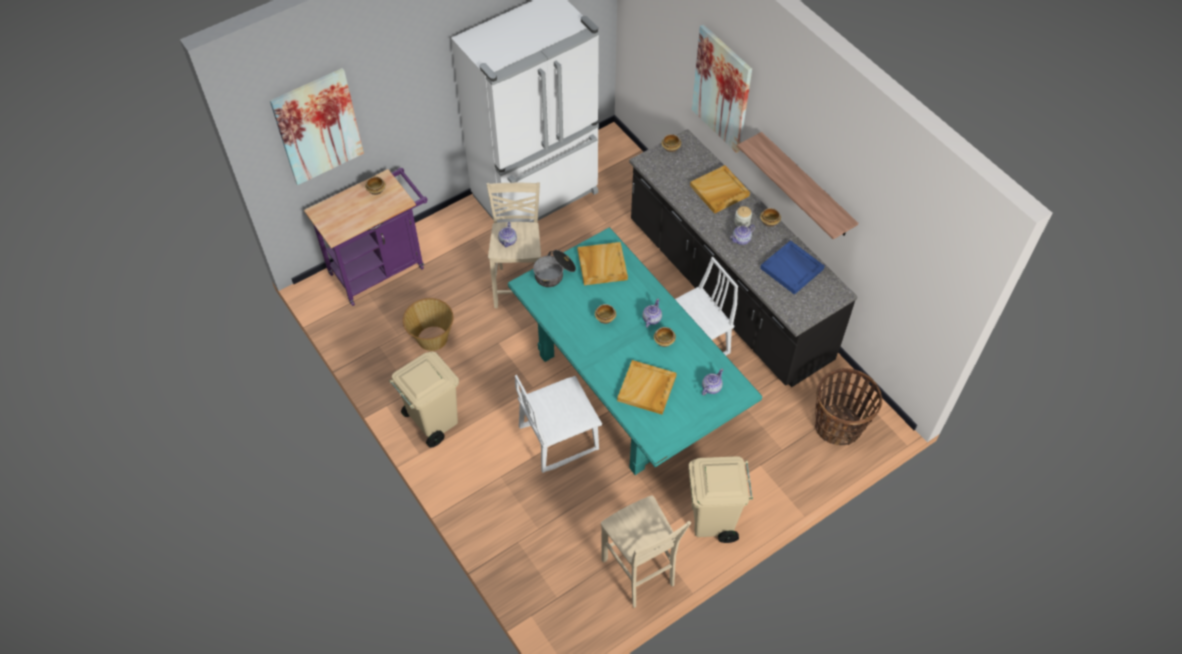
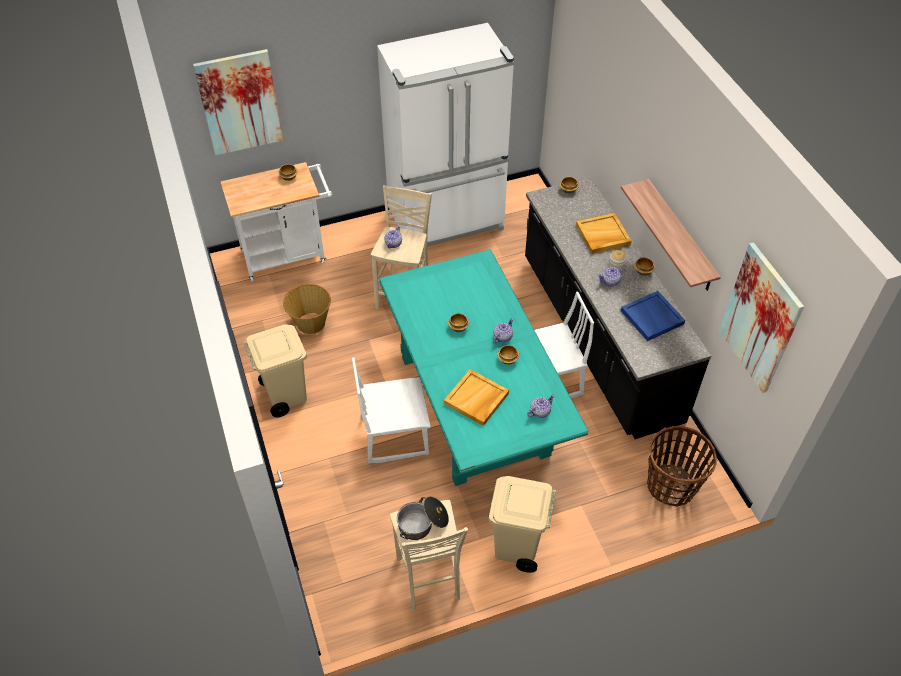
camera: 15 degrees right, 5 degrees down
(381, 267) = (288, 255): purple cart -> white cart
(554, 274) = (424, 279): cooking pot -> cooking pot (422, 523)
(601, 265) = (471, 280): beige tray -> none
(722, 89) = (621, 135): picture -> picture (760, 319)

